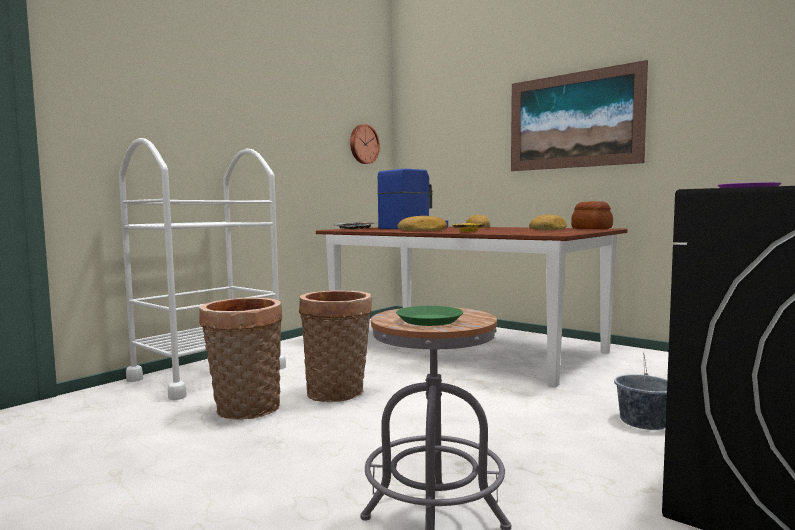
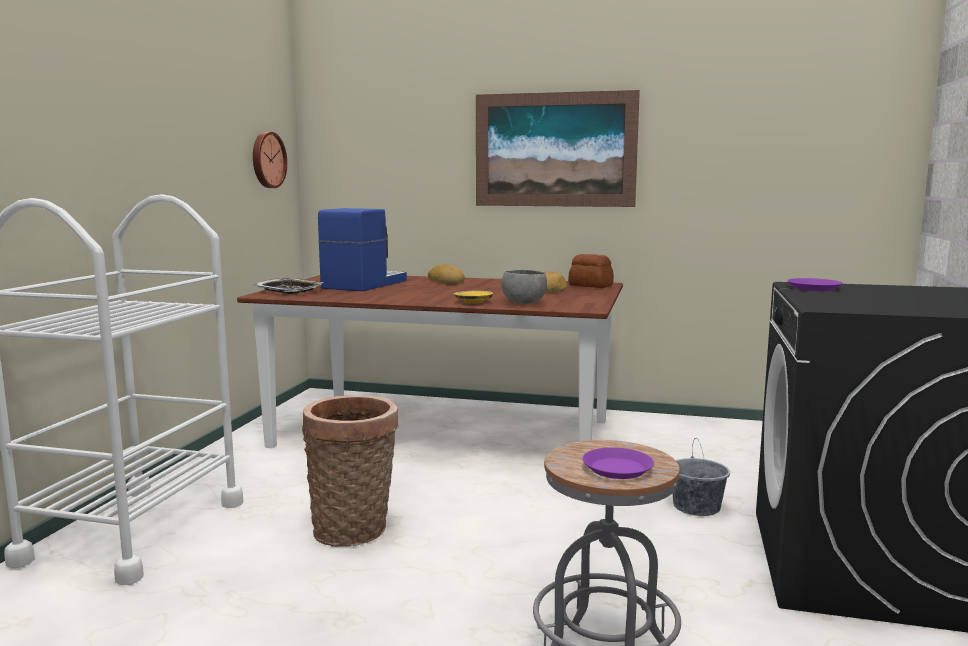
camera: 25 degrees left, 5 degrees up
(245, 411) = (256, 580): basket -> none
(423, 230) = (404, 297): bread -> none
(429, 320) = (617, 468): green plate -> purple plate
(506, 232) = (523, 303): none -> grey bowl

